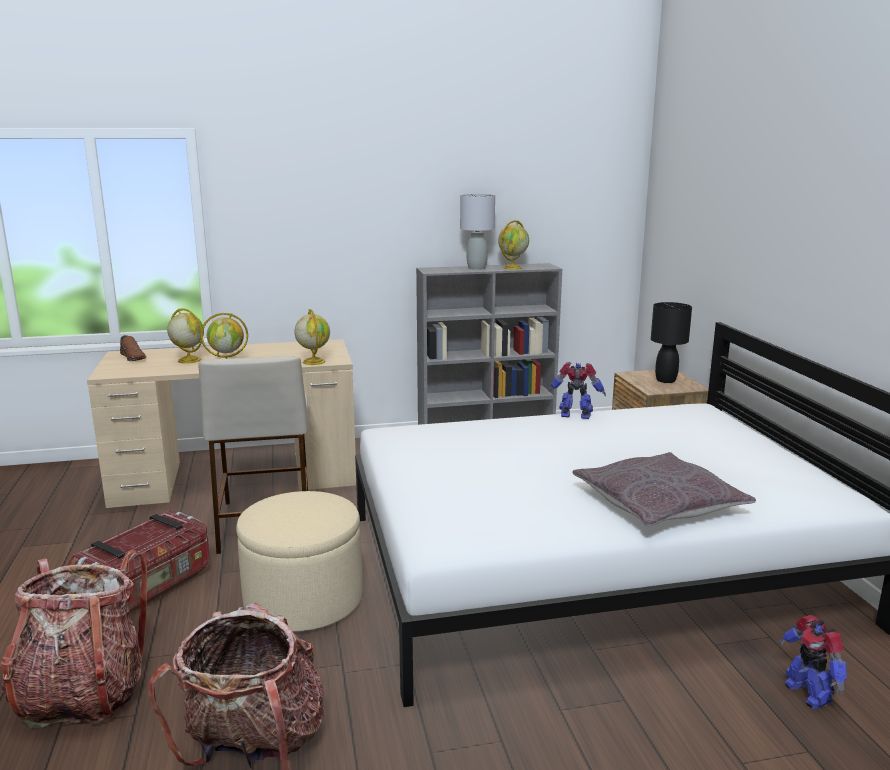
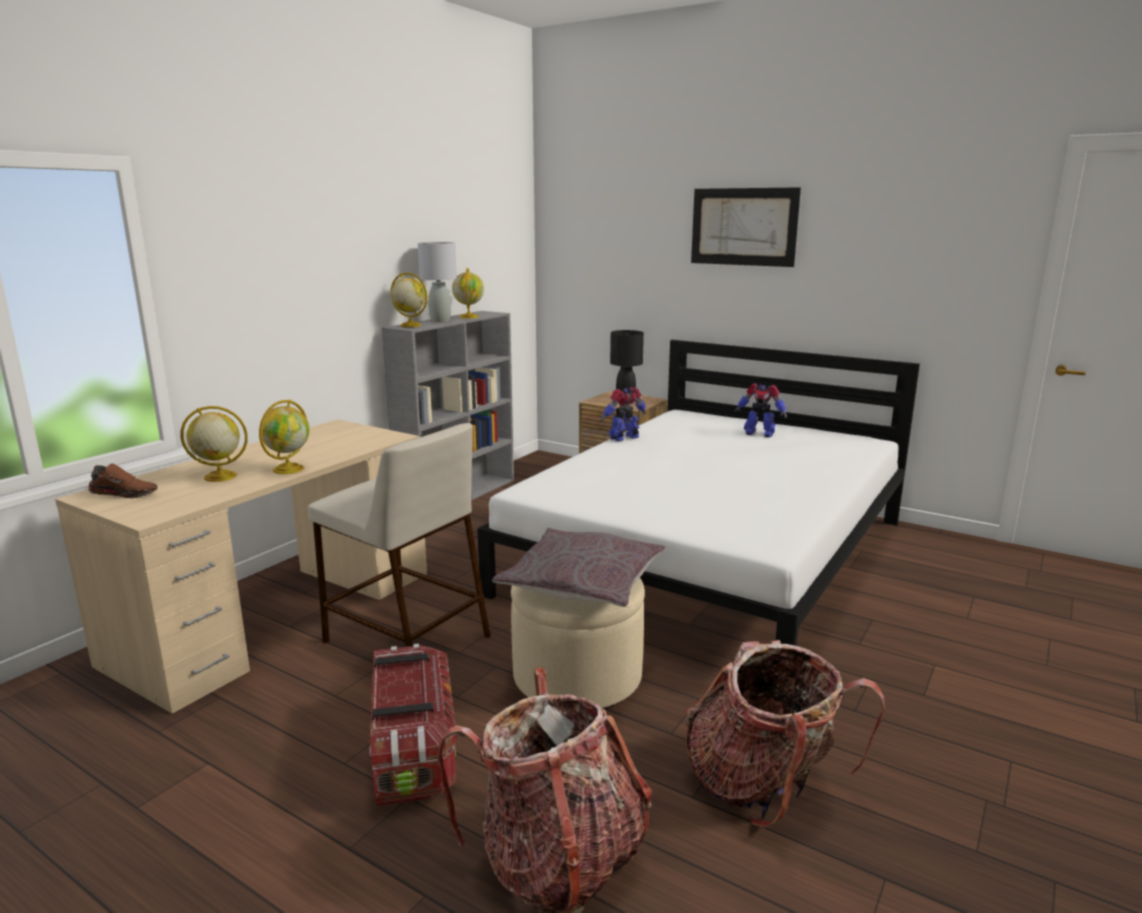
camera: 45 degrees left, 0 degrees up
(313, 361) = (374, 443): globe -> globe (410, 325)
(658, 503) = (804, 472): grey pillow -> grey pillow (582, 582)
(793, 195) = (743, 227): none -> picture
(808, 693) = (924, 570): toy robot -> toy robot (759, 433)

